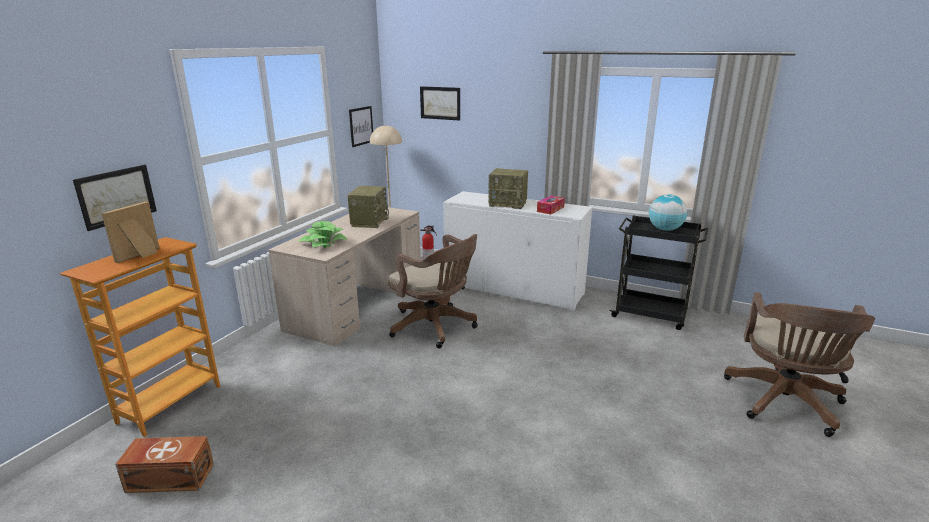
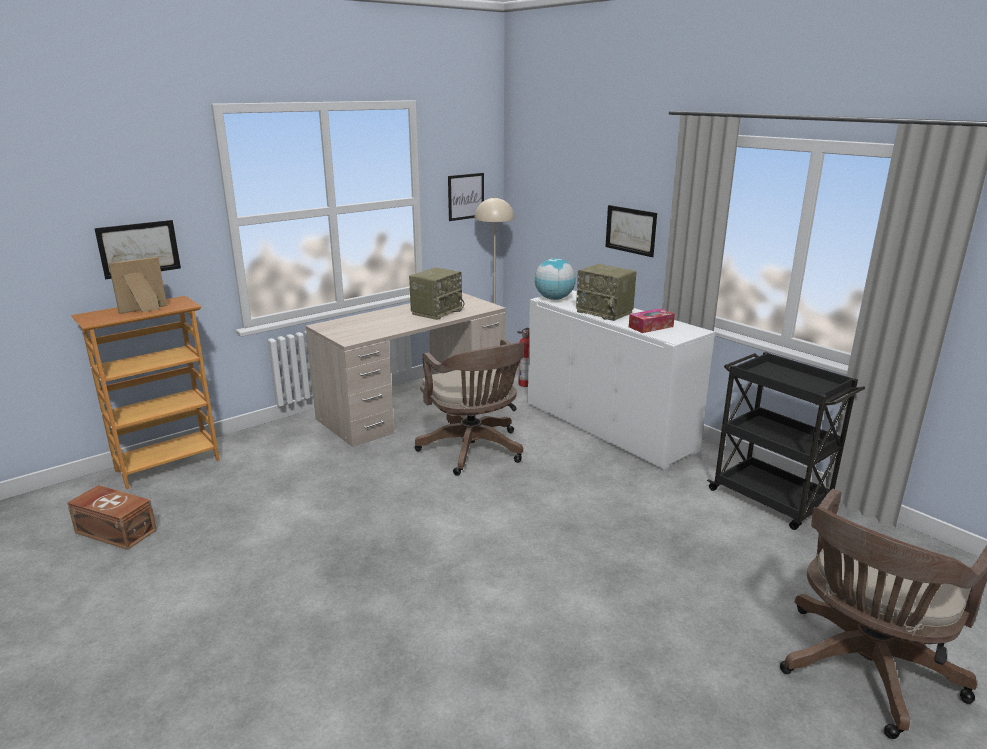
camera: 25 degrees right, 0 degrees up
(323, 243) = (363, 327): potted plant -> none
(440, 103) = (560, 174): picture -> picture (630, 230)
(665, 229) = (797, 379): globe -> globe (554, 299)

